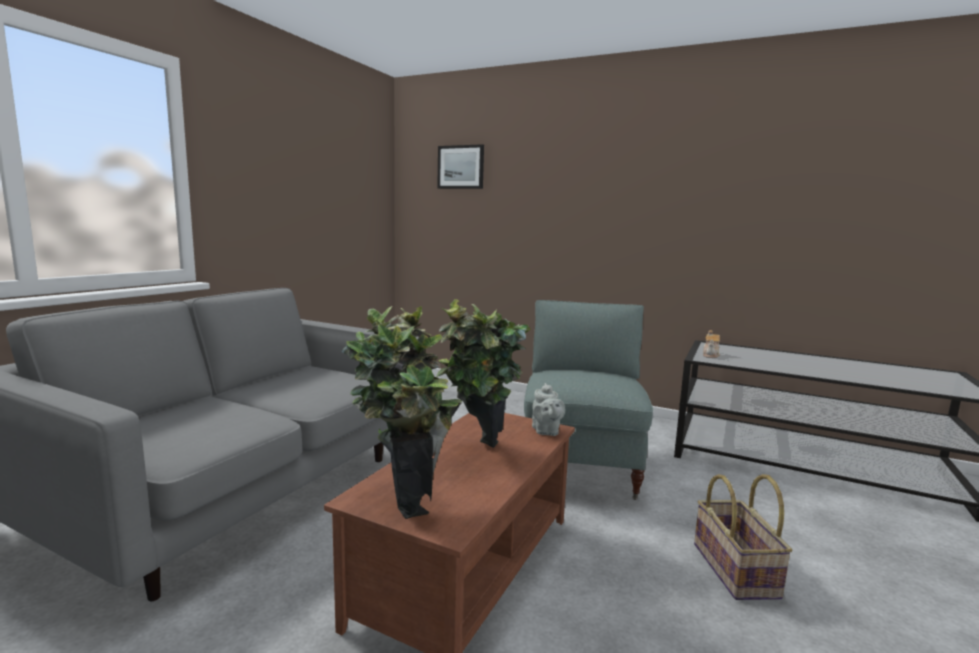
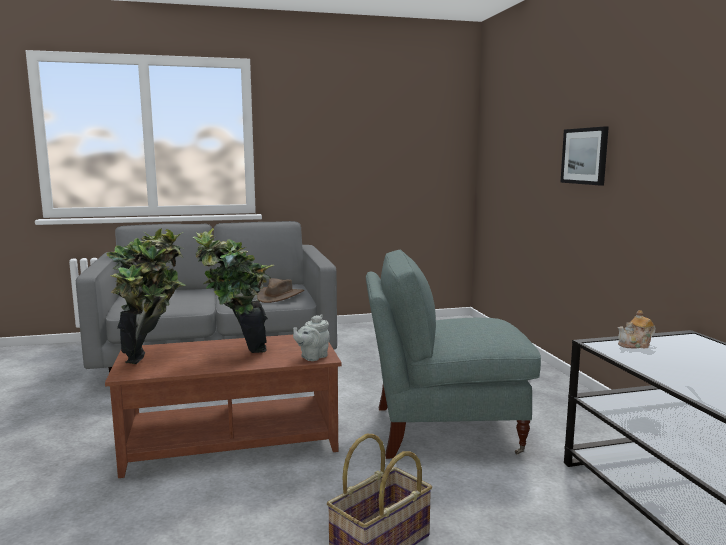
camera: 50 degrees right, 0 degrees up
(333, 383) = (278, 296): none -> brown hat
(461, 167) = (514, 106): picture -> picture (585, 156)
(580, 467) = (444, 429): grey armchair -> grey armchair turned 150 degrees counterclockwise

